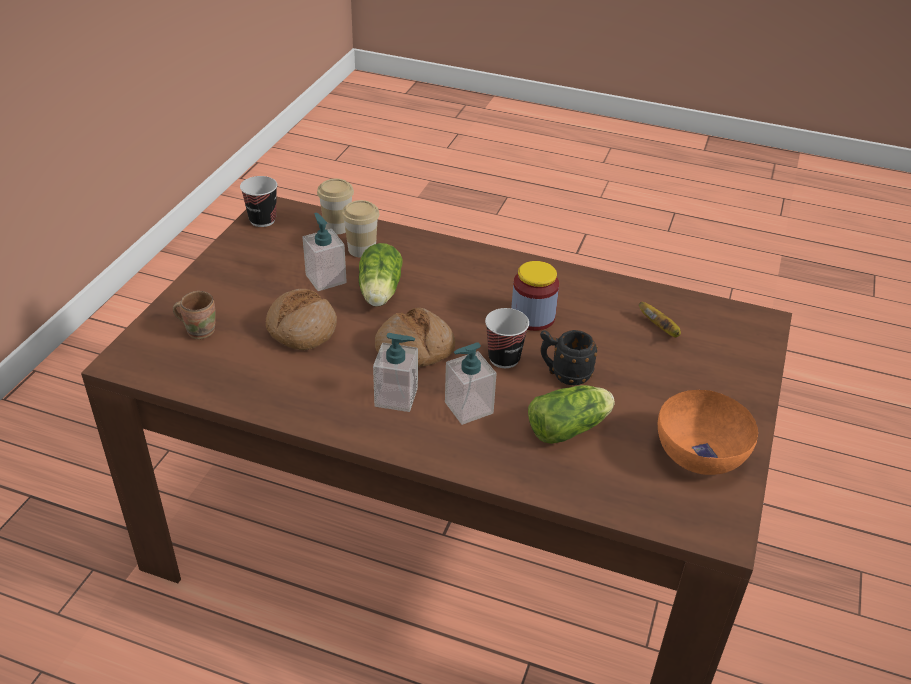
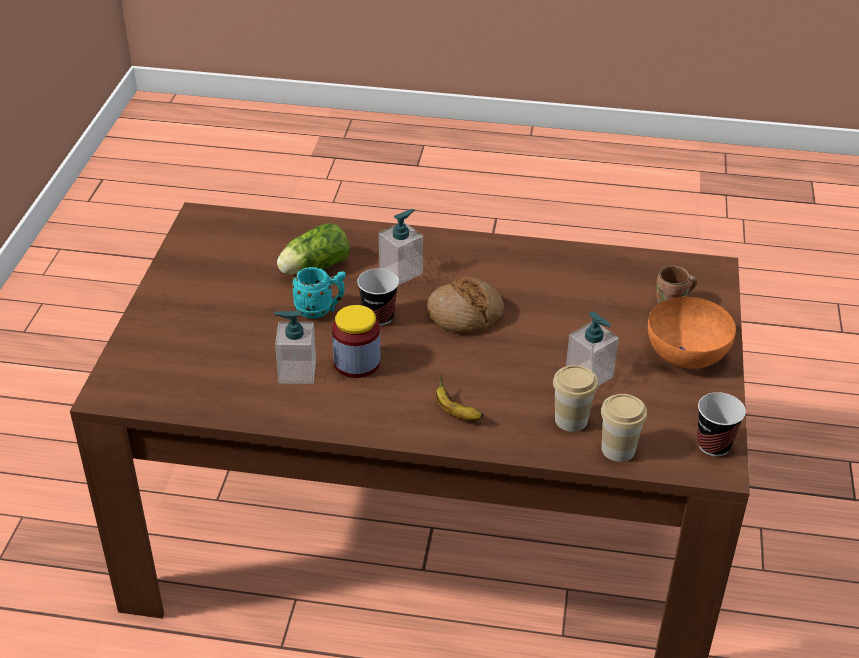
camera: 170 degrees right, 0 degrees up
(301, 329) = (580, 318): bread -> none
(379, 293) = (524, 366): lettuce -> none
(396, 397) = (464, 272): soap dispenser -> soap dispenser (297, 372)
(564, 374) = (320, 310): black mug -> turquoise mug
(660, 329) = (222, 368): banana -> banana (455, 412)
(698, 453) = (207, 263): orange bowl -> orange bowl (687, 353)

